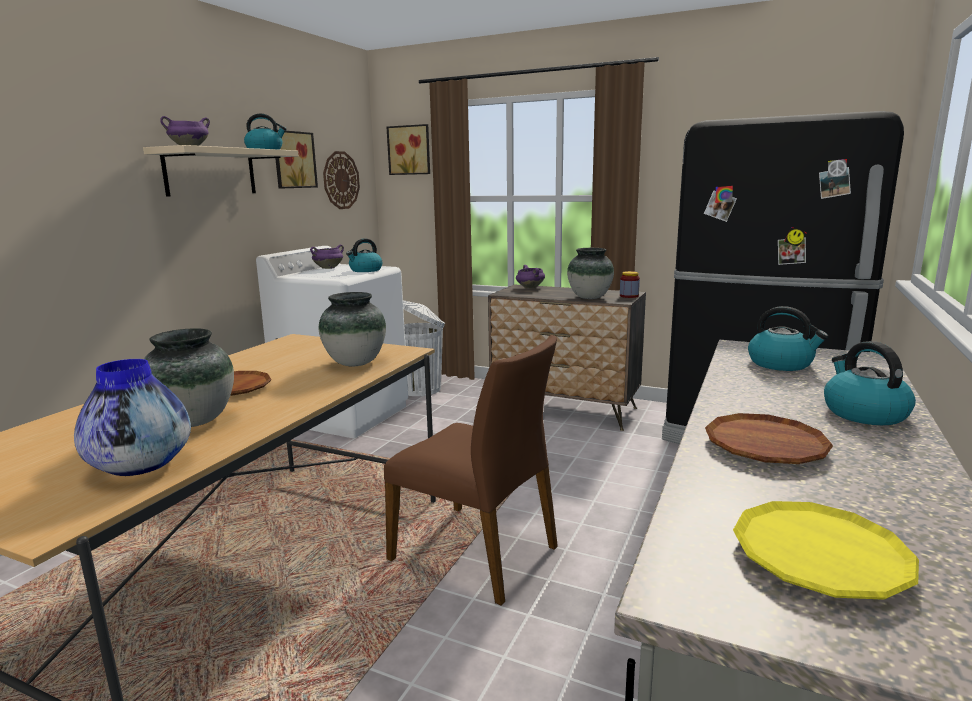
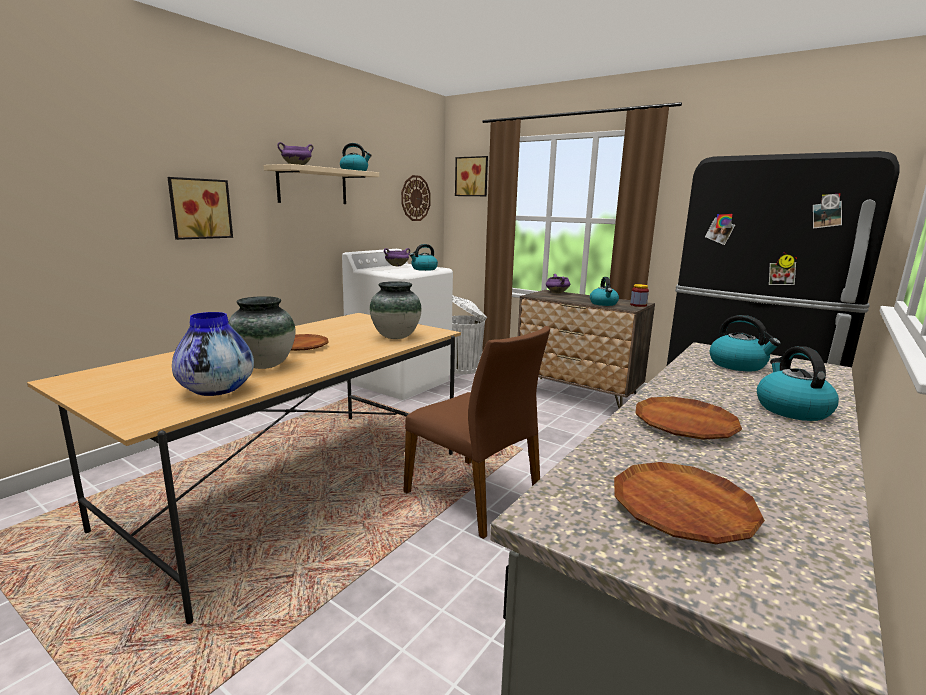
camera: 10 degrees right, 0 degrees up
(293, 160) = (377, 180): picture -> picture (199, 208)
(590, 297) = (603, 304): vase -> kettle
(819, 557) = (682, 509): yellow plate -> brown plate

